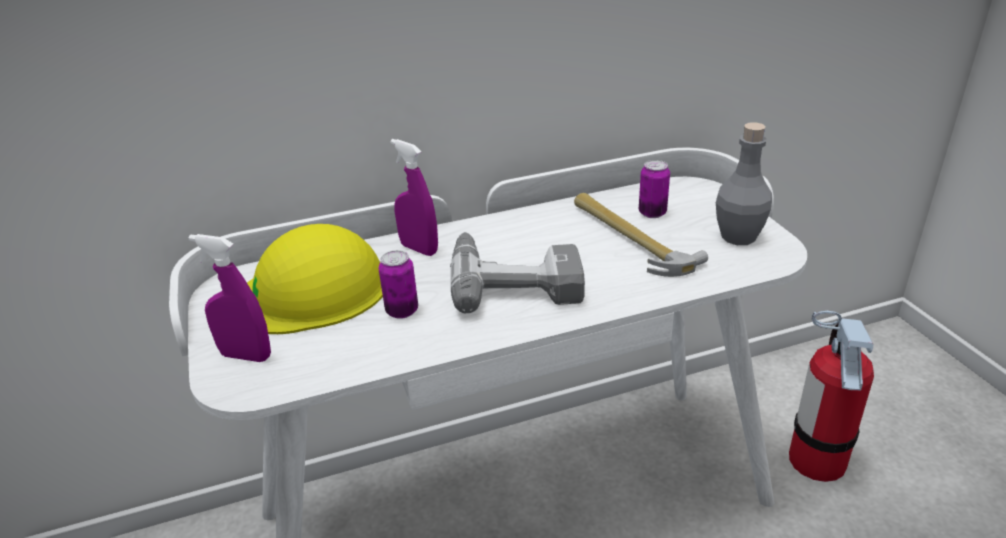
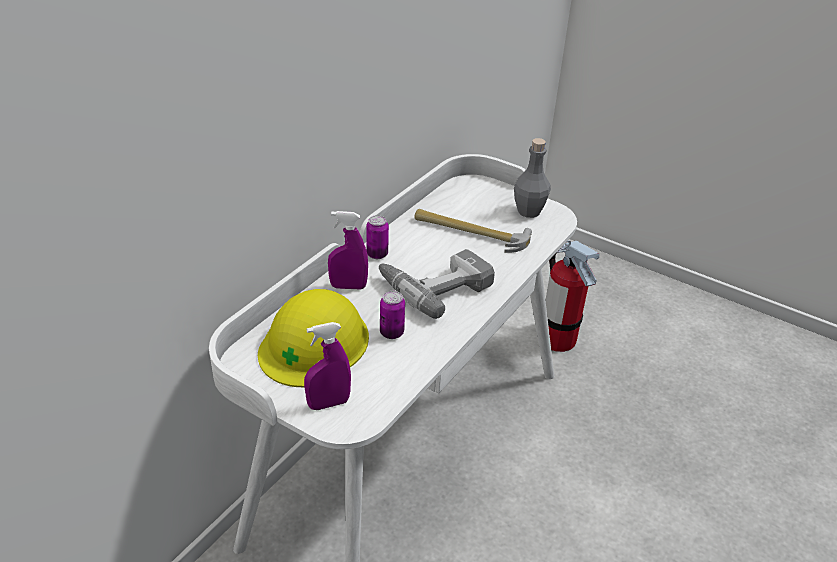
camera: 40 degrees left, 5 degrees up
(652, 213) = (465, 210): can -> can (377, 254)

